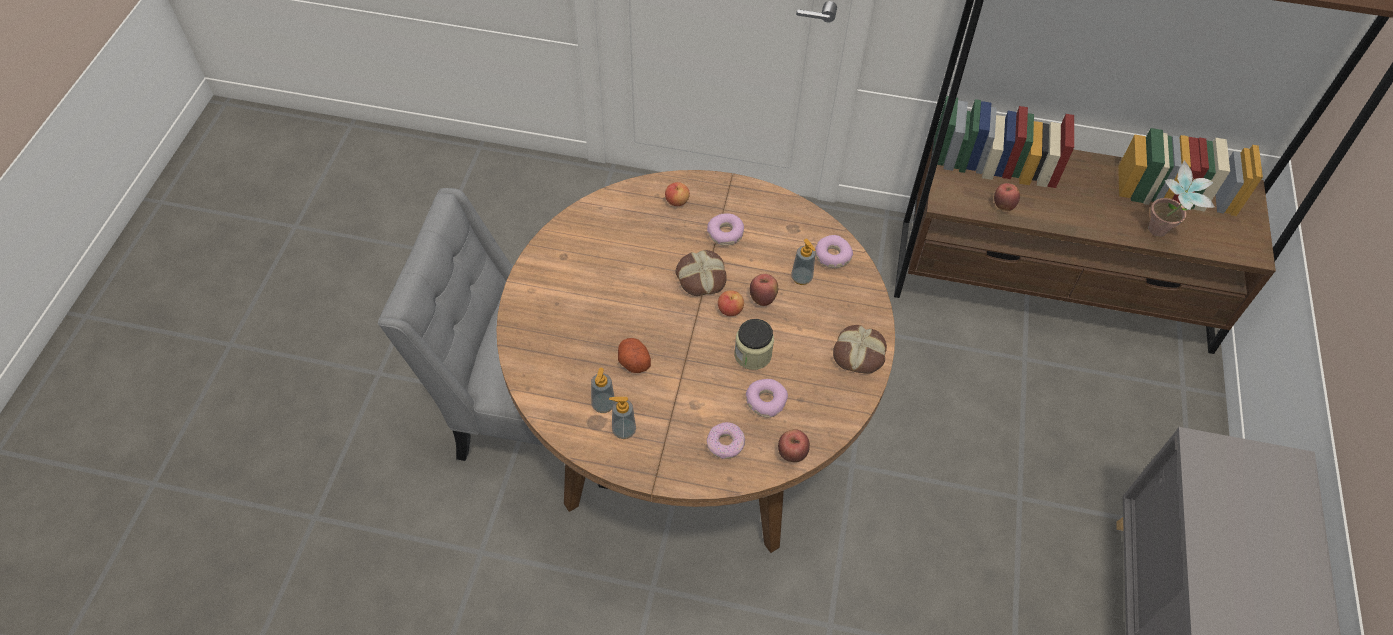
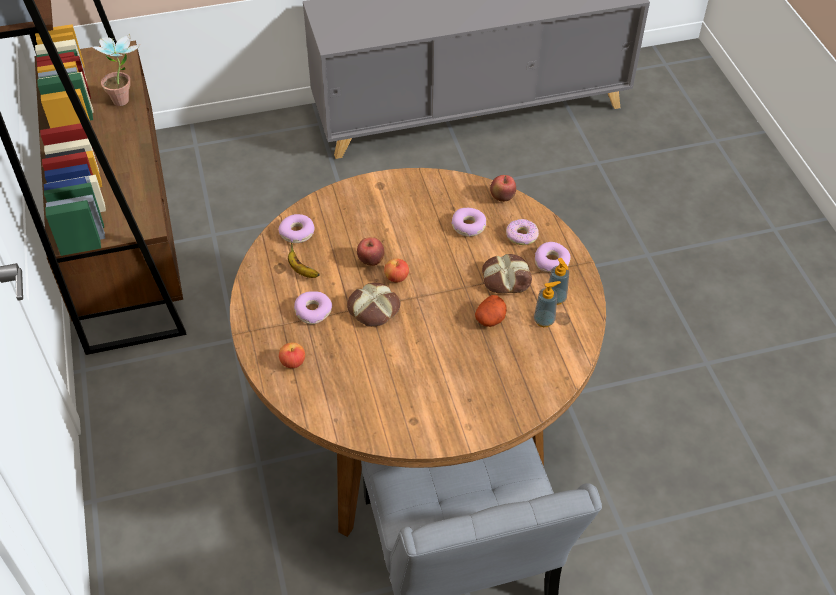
camera: 115 degrees left, 5 degrees down
(673, 453) = (551, 261): none -> donut
(752, 354) = (431, 248): jar -> none
(780, 243) = (302, 270): none -> banana
(801, 278) = (333, 244): soap dispenser -> none
(859, 354) = (388, 189): bread -> bread (506, 278)
(1003, 205) = (135, 190): apple -> none

